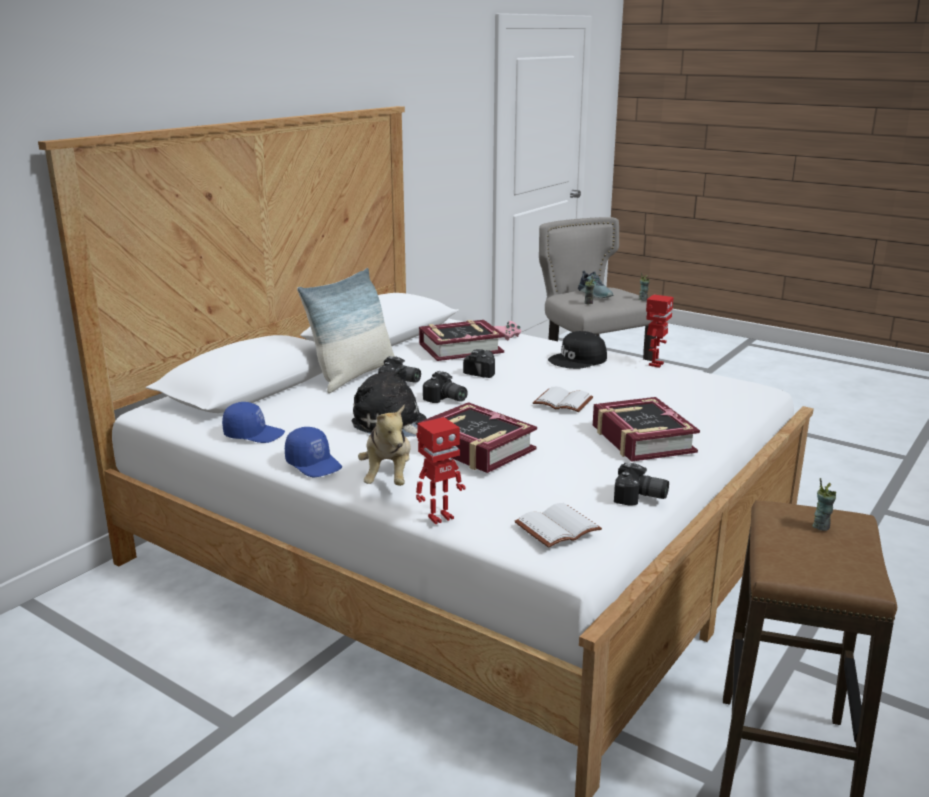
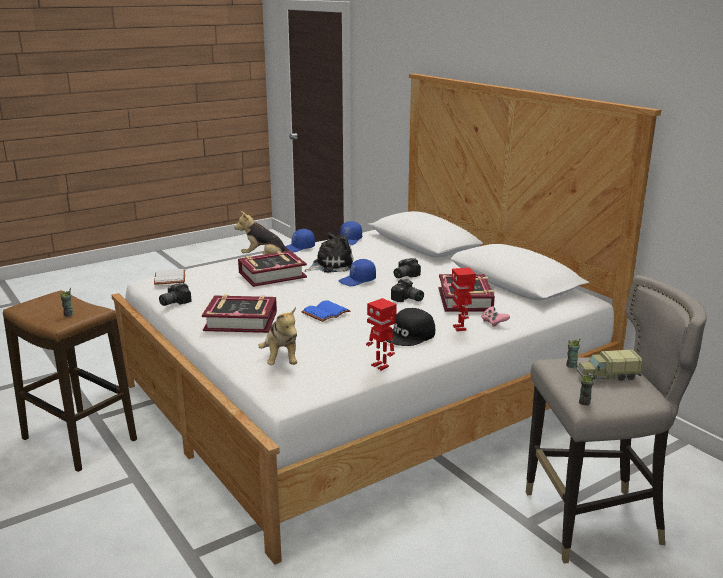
camera: 110 degrees right, 0 degrees up
(353, 375) = (428, 266): pillow -> none
(439, 517) = (214, 263): toy robot -> toy robot (460, 328)
(445, 399) = (357, 281): camera -> blue cap
(561, 402) = (325, 312): white book -> blue book
(578, 360) = (410, 335): black cap -> black cap turned 120 degrees counterclockwise
(596, 294) = (607, 376): shoe -> toy truck
(701, 401) = (281, 359): none -> plush toy

